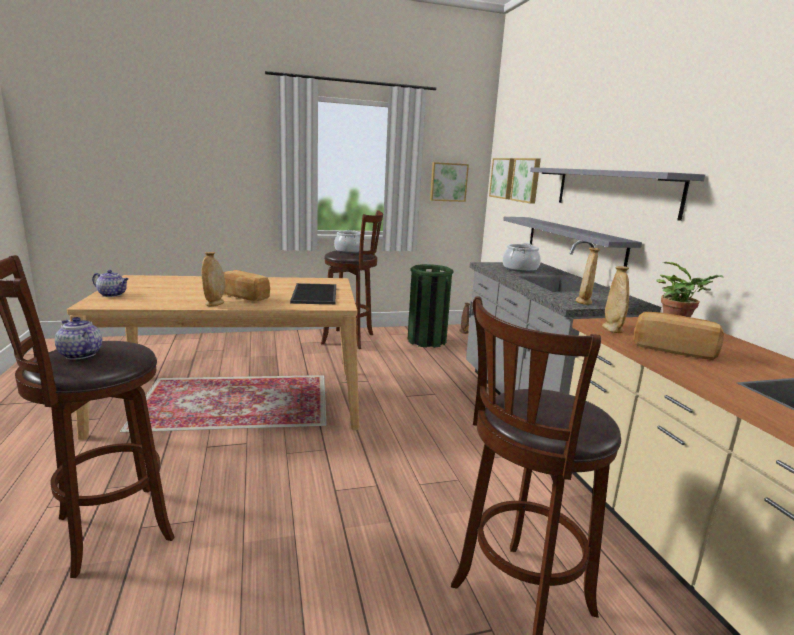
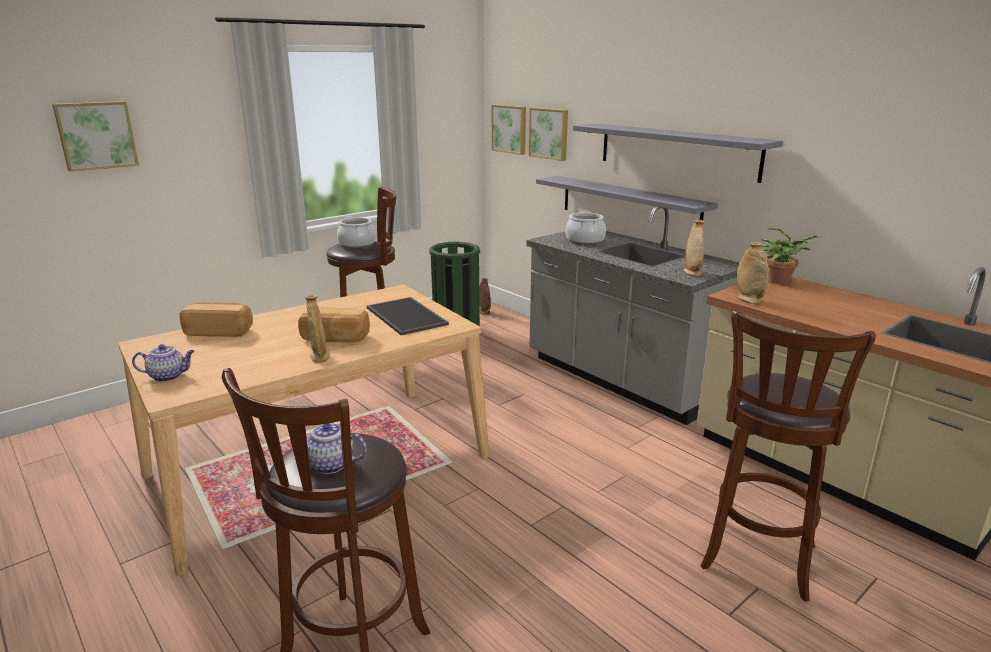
camera: 25 degrees left, 5 degrees up
(448, 182) = (443, 138): picture -> picture (96, 135)
(673, 349) = (811, 310): bread -> bread (219, 331)

